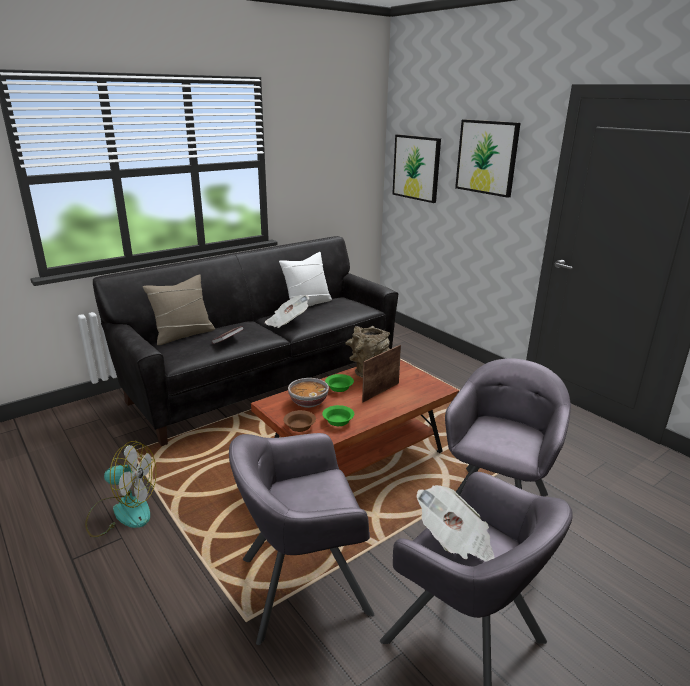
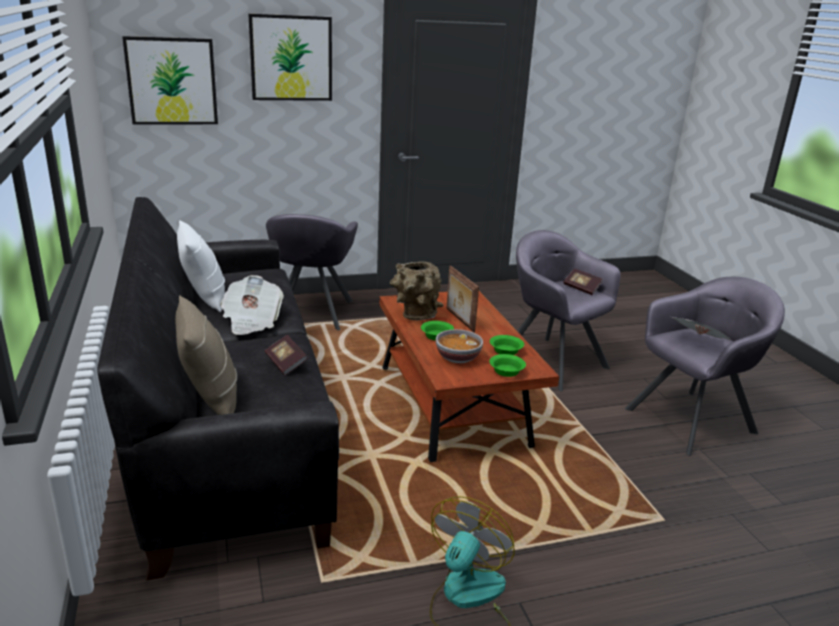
camera: 70 degrees left, 0 degrees up
(299, 427) = (506, 372): brown bowl -> green bowl
(303, 585) = (624, 479): grey armchair -> grey armchair (311, 313)
(525, 442) = (581, 288): none -> book

